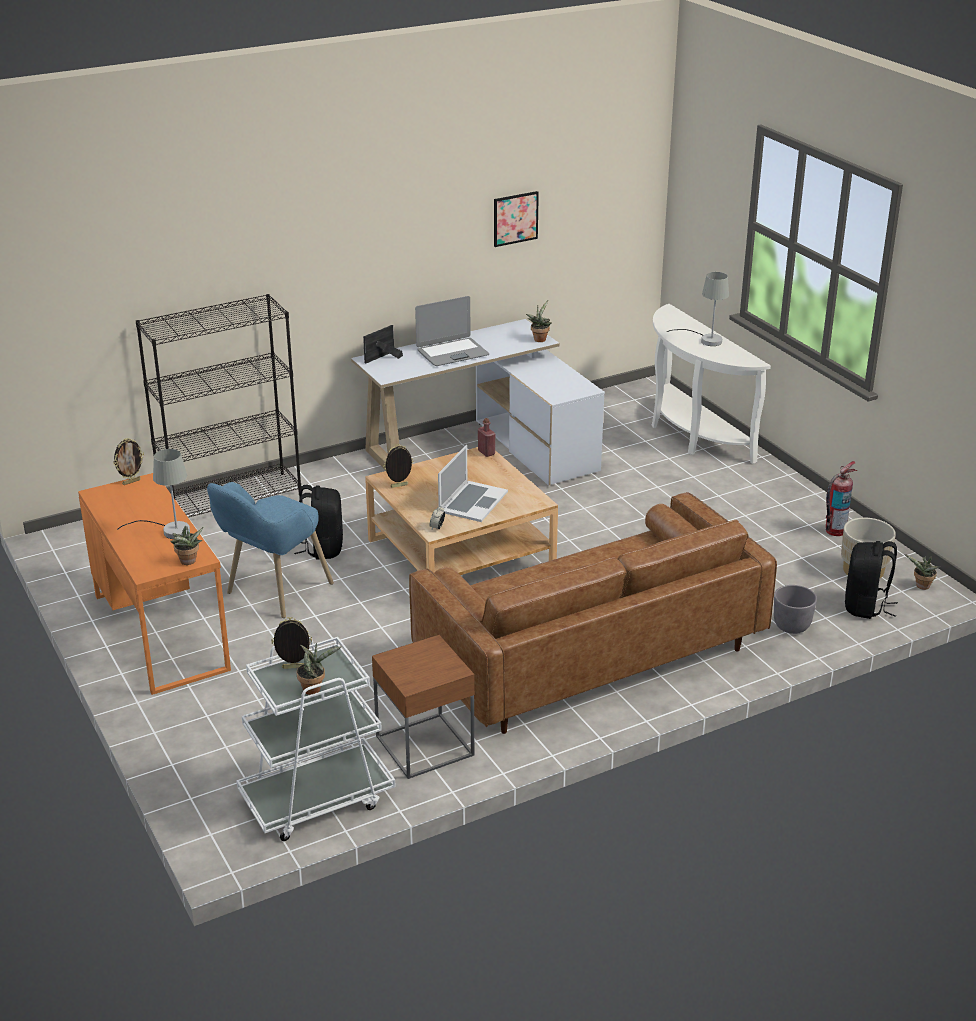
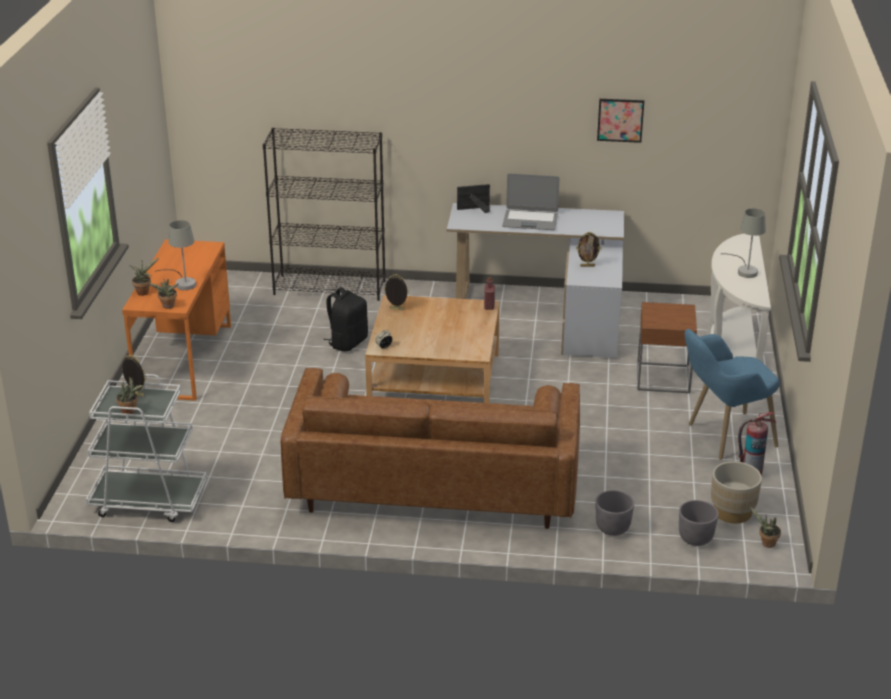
camera: 35 degrees right, 0 degrees up
(131, 482) = (202, 243): picture frame -> picture frame (587, 266)
(271, 595) = (277, 361): blue armchair -> blue armchair (721, 438)
(424, 746) = (251, 497): brown side table -> brown side table (663, 378)
(472, 501) = (432, 337): laptop -> none
(539, 339) = (612, 229): potted plant -> potted plant (144, 292)
(866, 607) = (695, 539): black backpack -> grey planter

